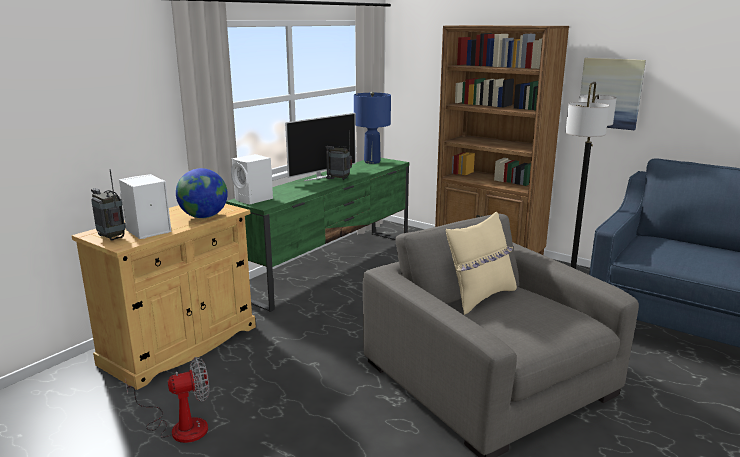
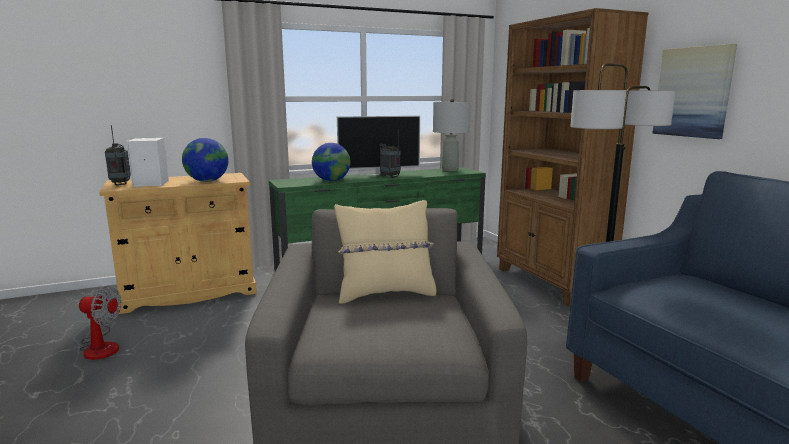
camera: 30 degrees right, 5 degrees down
(254, 199) = (289, 181): white speaker -> none
(295, 192) = (331, 181): none -> globe
(372, 162) = (450, 170): blue table lamp -> grey table lamp

